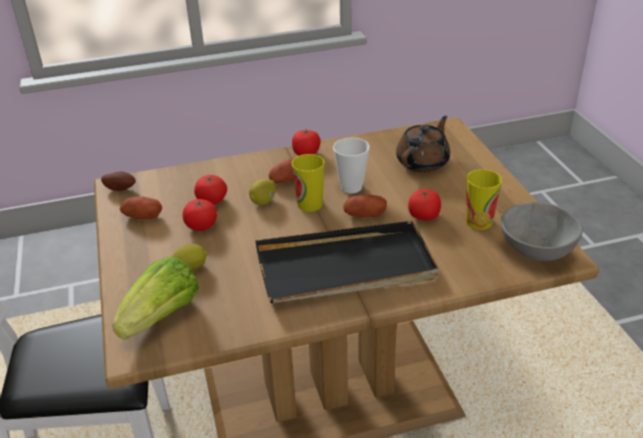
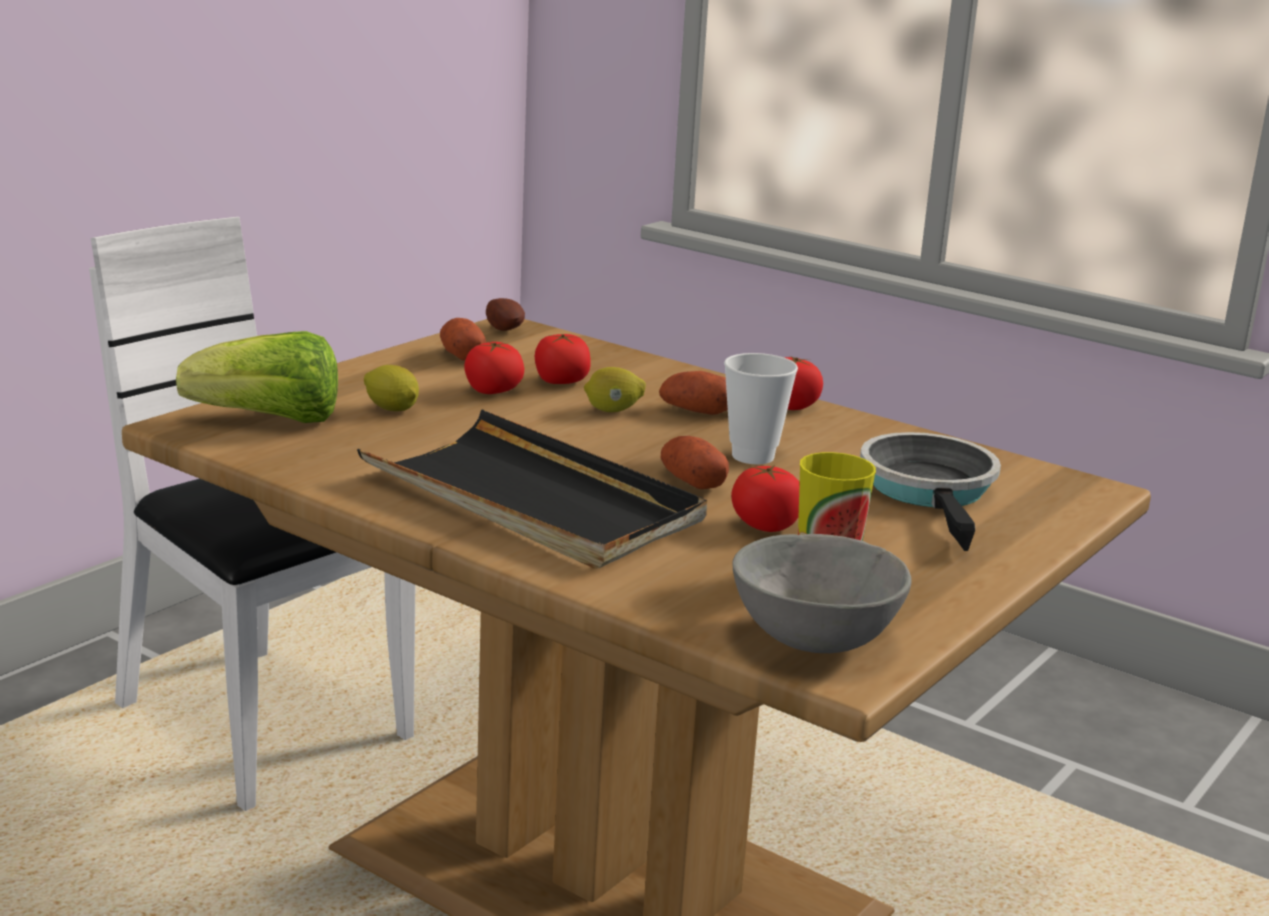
camera: 50 degrees right, 15 degrees down
(310, 204) = (657, 440): cup -> none
(423, 162) = (931, 491): brown teapot -> frying pan

